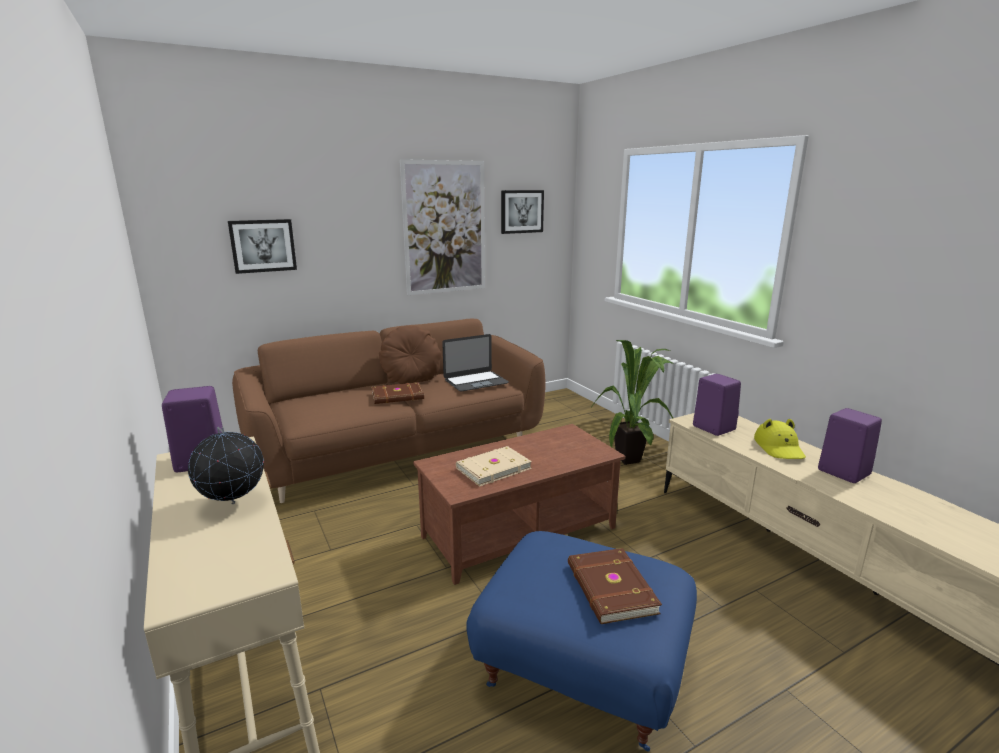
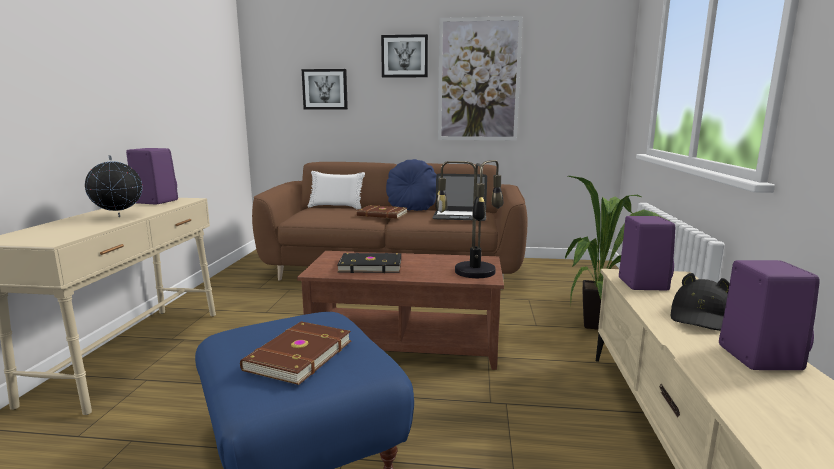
camera: 35 degrees right, 5 degrees down
(322, 395) = (336, 207): none -> white pillow
(411, 381) = (412, 209): brown pillow -> blue pillow
(492, 468) = (370, 266): beige book -> black book
(521, 211) = (564, 66): picture -> picture (404, 56)
(583, 447) = (474, 271): none -> table lamp
(779, 448) = (701, 316): yellow hat -> black hat

